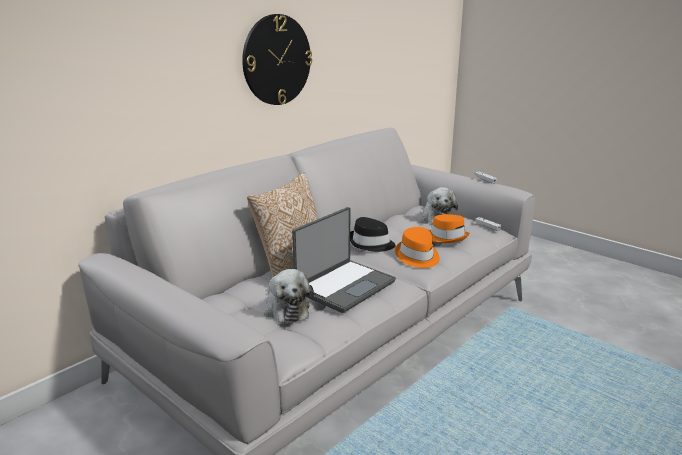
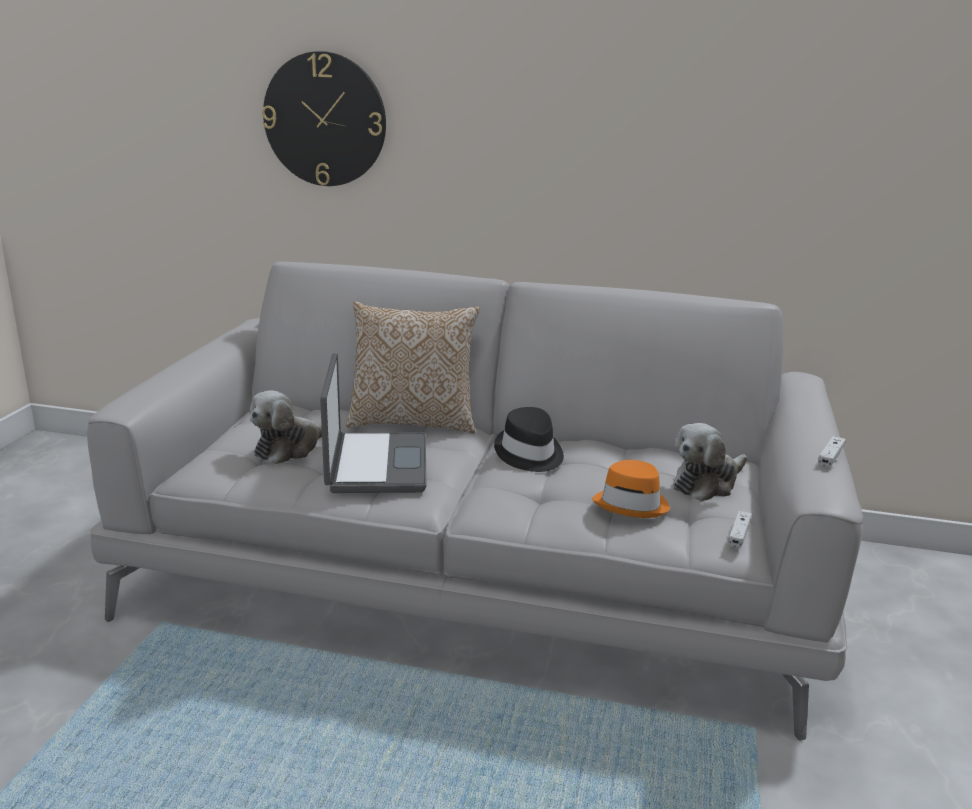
camera: 60 degrees right, 0 degrees up
(276, 60) = (576, 143): wall clock -> wall clock (325, 120)
(344, 286) = (375, 464): laptop -> laptop turned 105 degrees counterclockwise
(417, 256) = (524, 494): orange hat -> none

